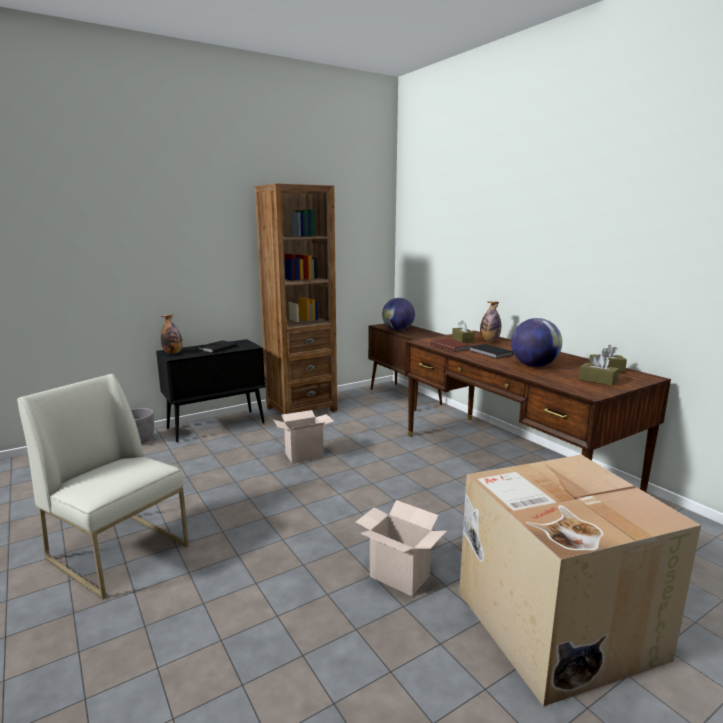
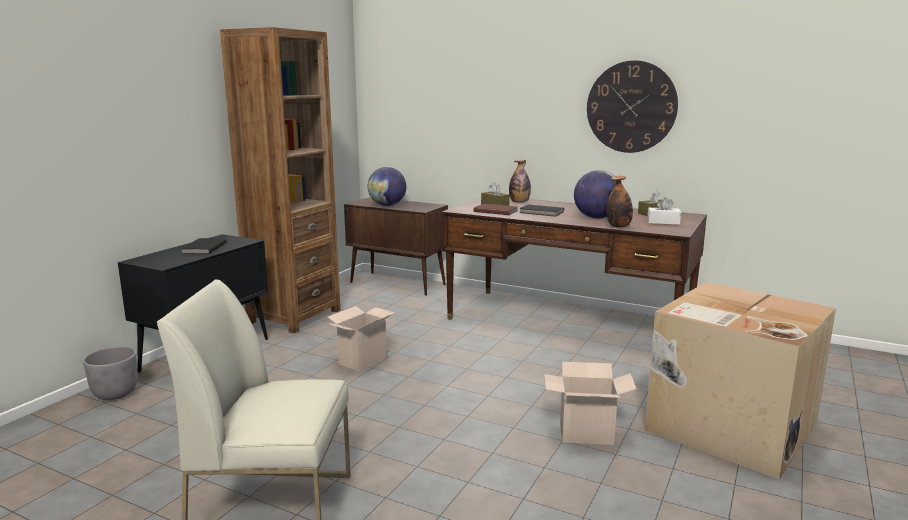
camera: 30 degrees left, 0 degrees up
(173, 353) = (151, 261): bottle -> bottle (618, 226)
(597, 380) = (663, 222): brown tissue box -> white tissue box
(603, 255) = (631, 107): none -> wall clock

